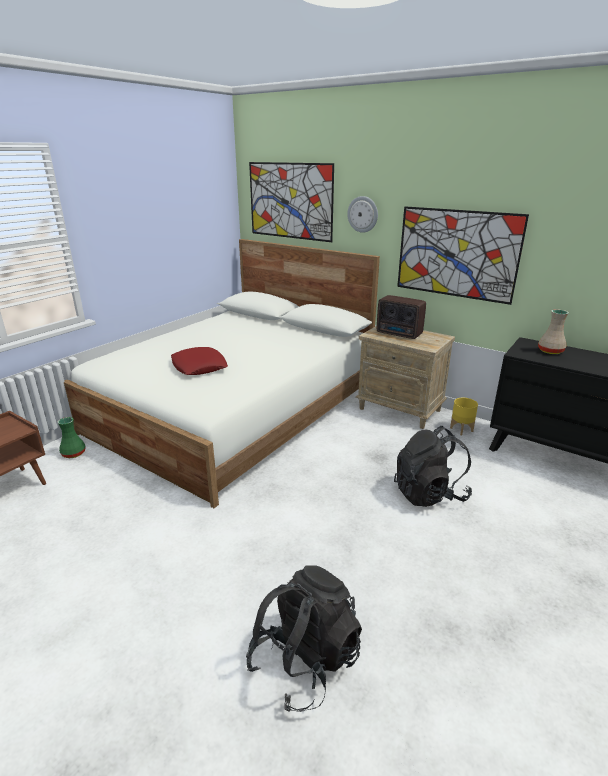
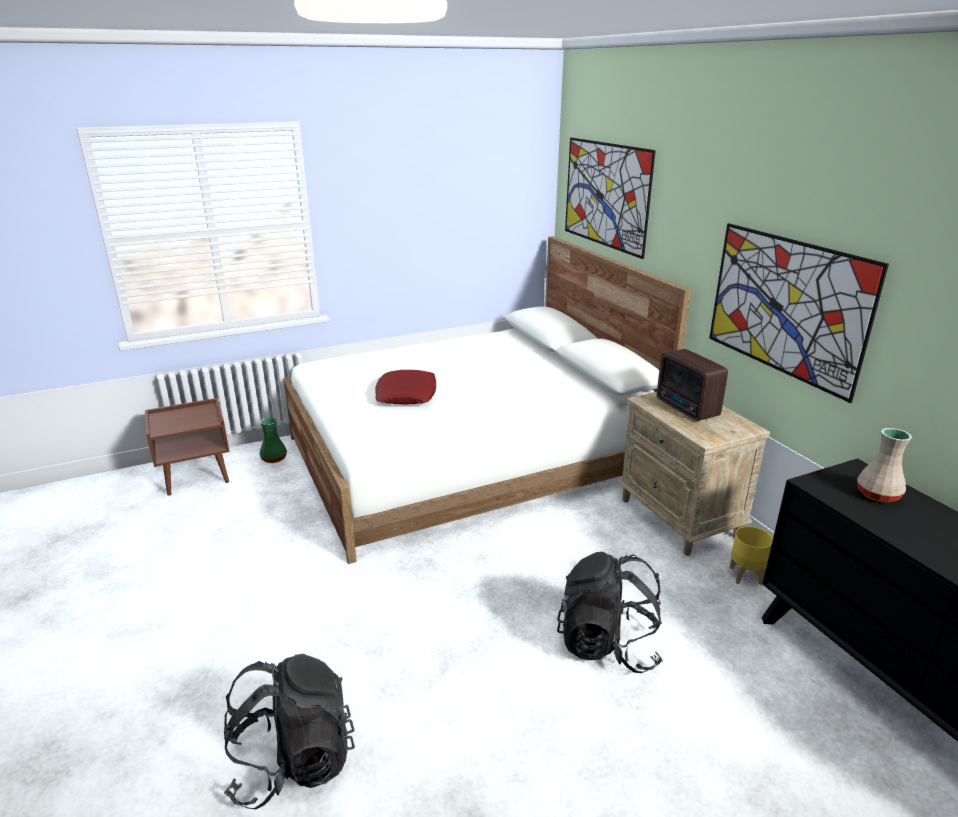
camera: 30 degrees right, 0 degrees up
(363, 214) = (680, 226): wall clock -> none

